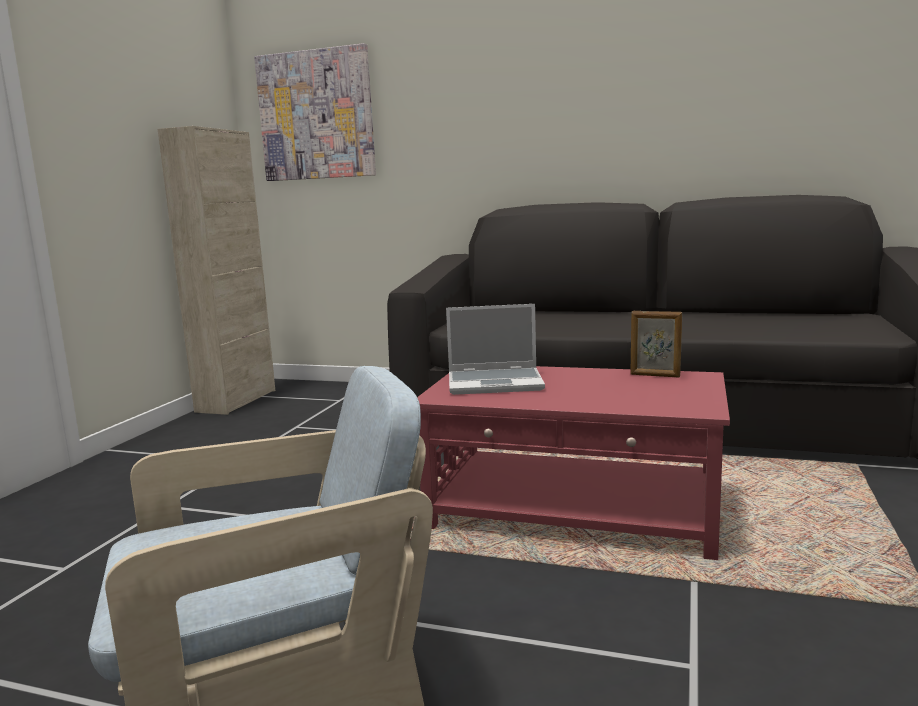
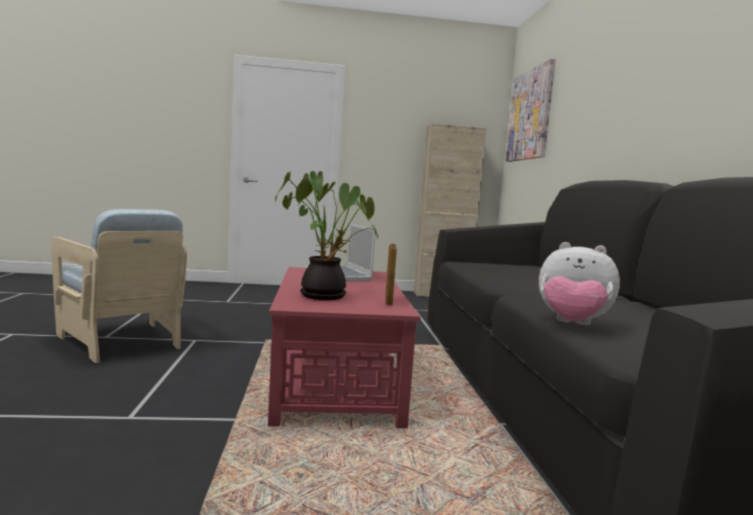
camera: 65 degrees right, 5 degrees down
(633, 395) = (325, 295): none -> potted plant
(770, 335) = (572, 324): none -> plush toy

